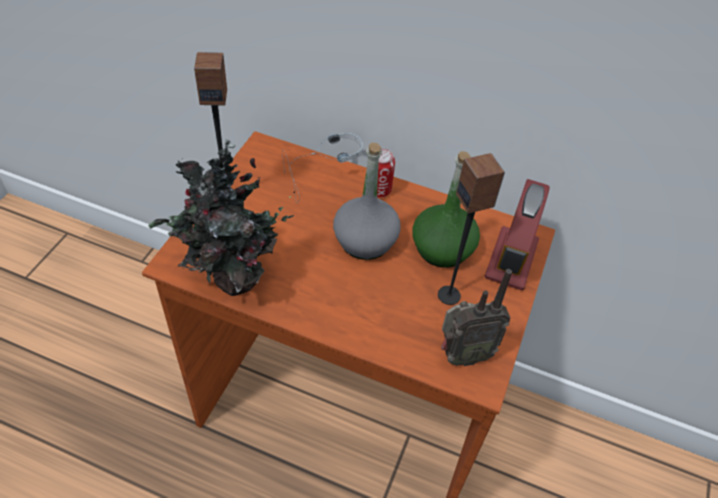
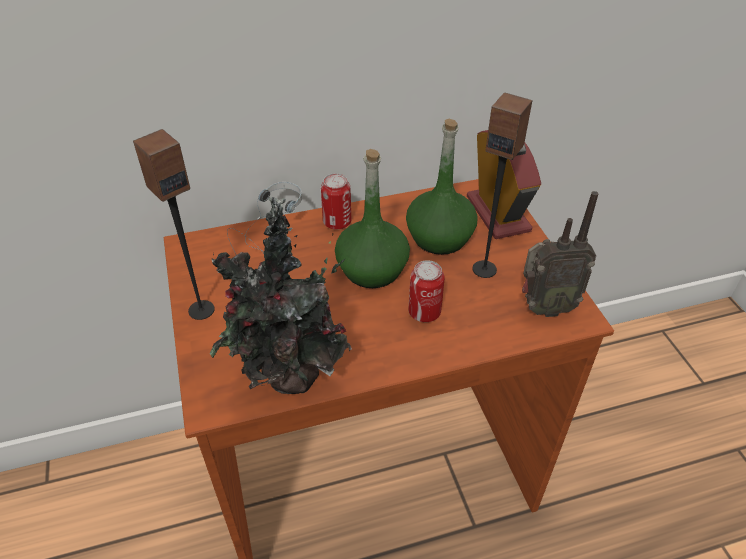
camera: 35 degrees left, 5 degrees down
(365, 241) = (372, 269): grey bottle -> green bottle
(367, 297) = (424, 312): none -> can
(462, 355) = (544, 307): radio -> radio turned 45 degrees clockwise

